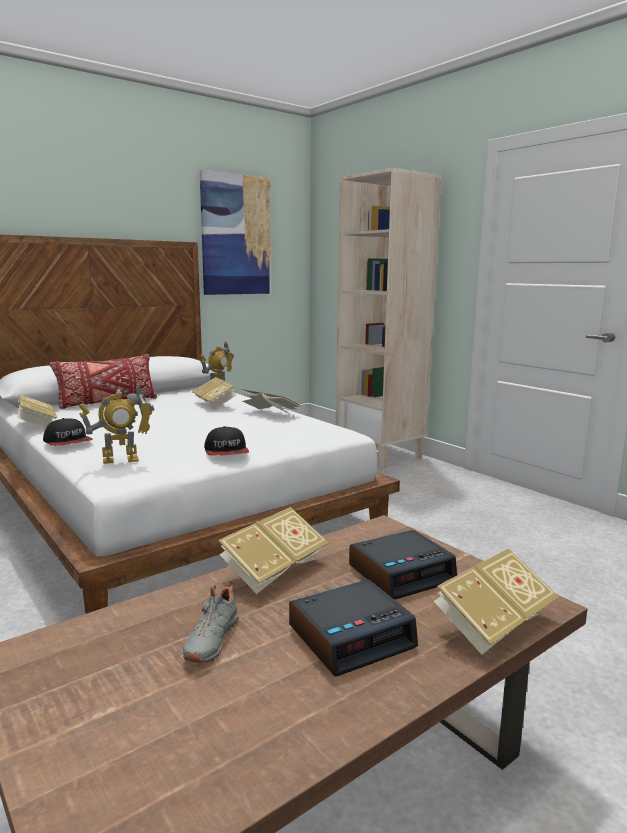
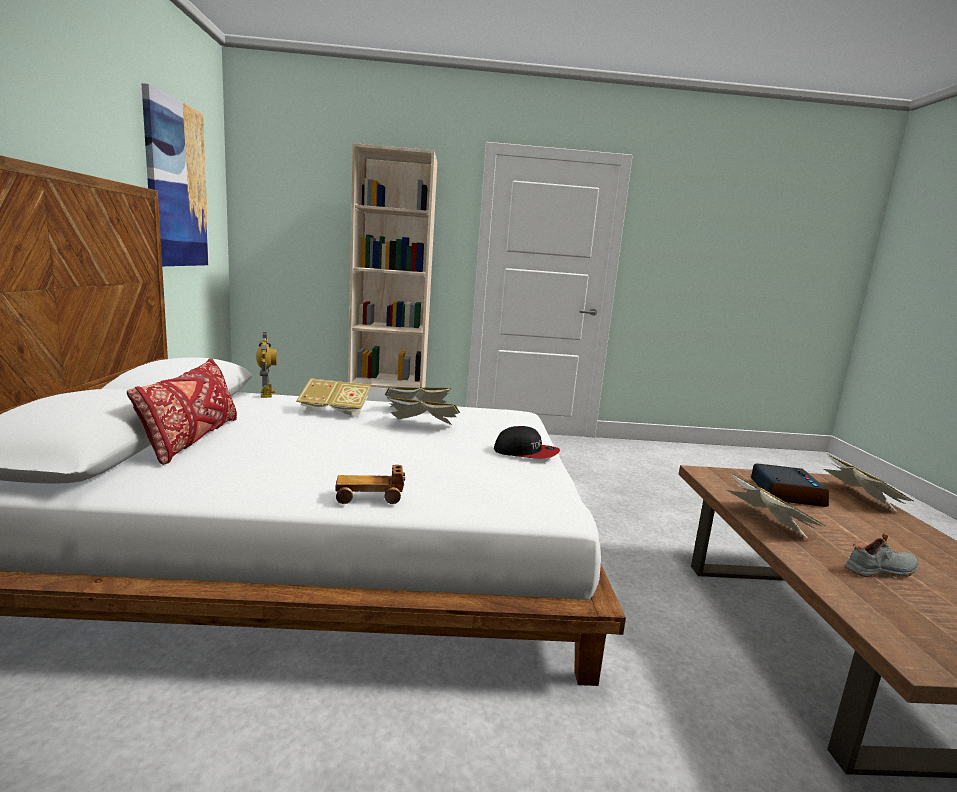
camera: 55 degrees left, 0 degrees up
(37, 424) = (220, 493): book -> book (422, 425)
(68, 442) = (370, 497): cap -> toy car
(120, 460) = (505, 490): toy robot -> none
(210, 640) = (881, 571): grey shoe -> grey shoe turned 60 degrees counterclockwise
(351, 636) = (875, 531): alarm clock -> none

